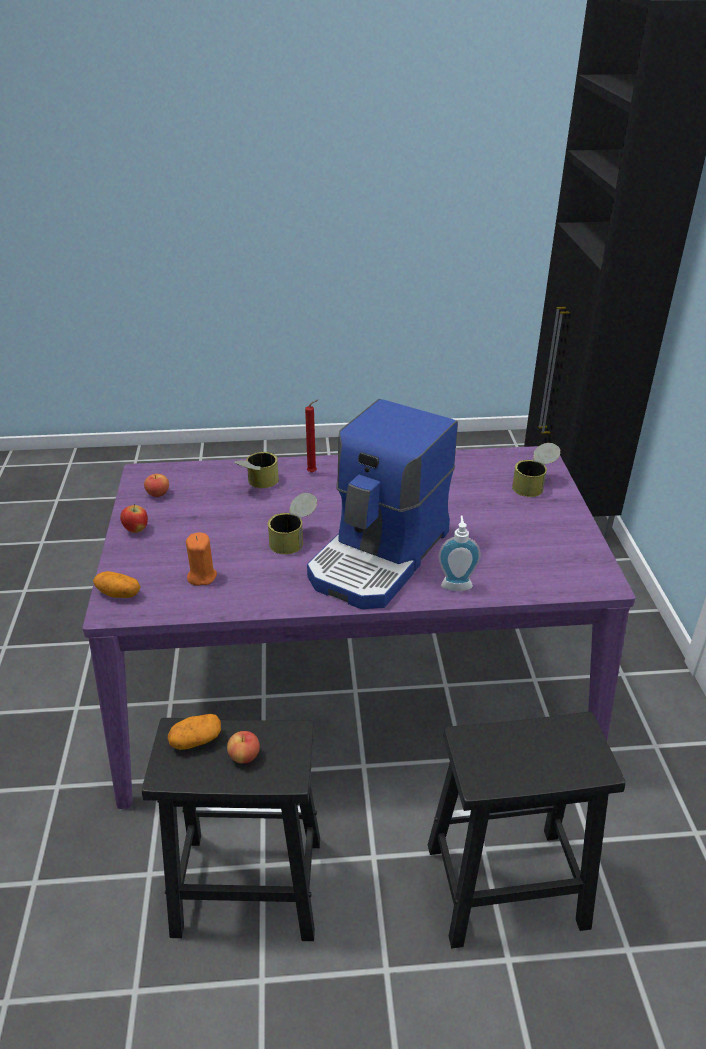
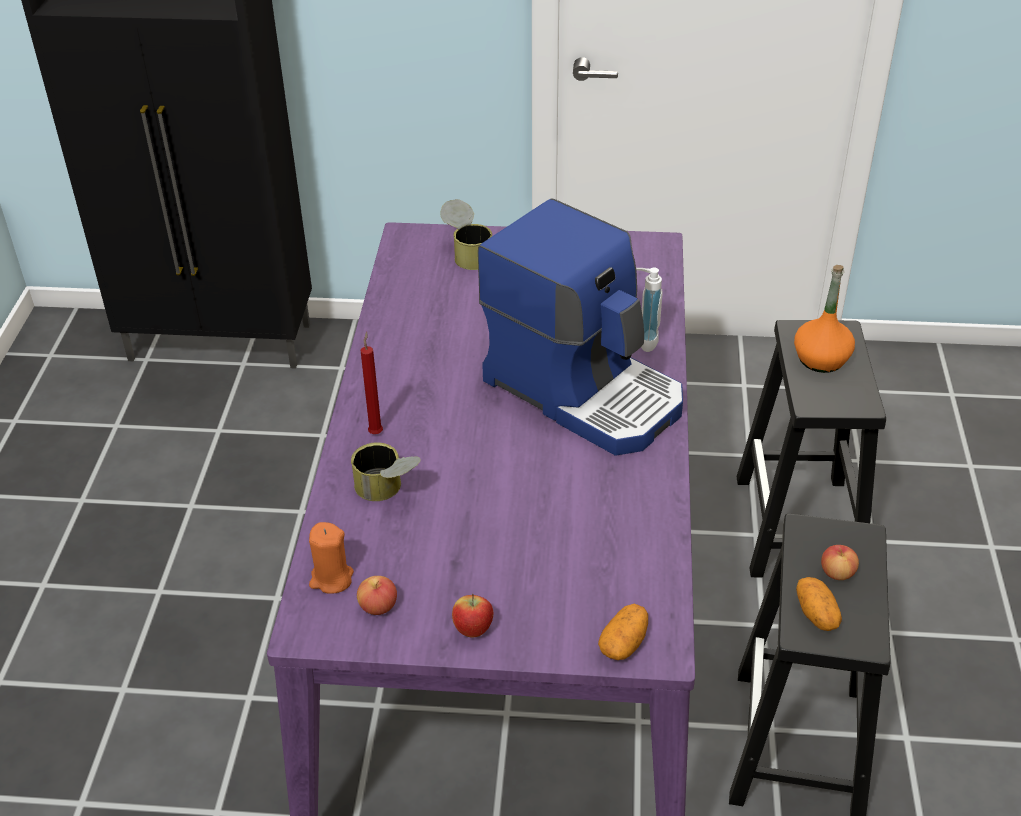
camera: 80 degrees left, 5 degrees up
(201, 576) = (598, 555): orange candle -> orange candle (331, 579)
(294, 539) = (533, 462): can -> none
(542, 747) = (820, 359): none -> orange bottle

